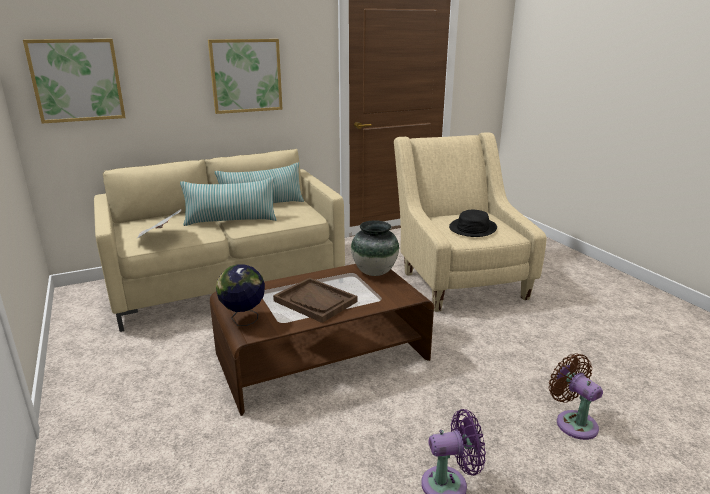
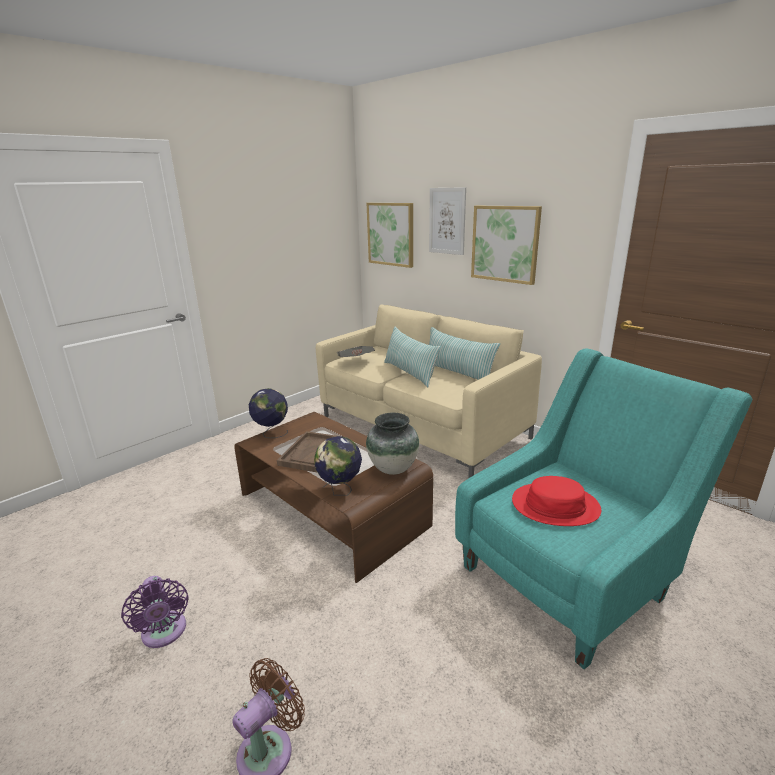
camera: 70 degrees right, 0 degrees up
(170, 58) = (447, 221): none -> picture
(392, 298) = (340, 491): none -> globe
(458, 279) = (573, 573): beige armchair -> turquoise armchair
(472, 228) = (555, 505): black hat -> red hat

